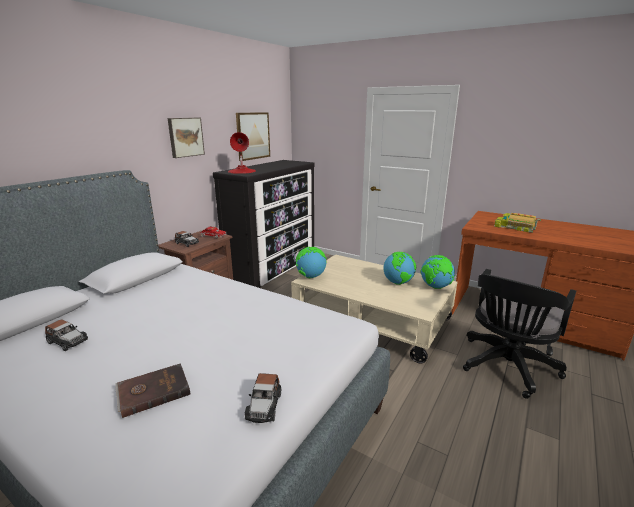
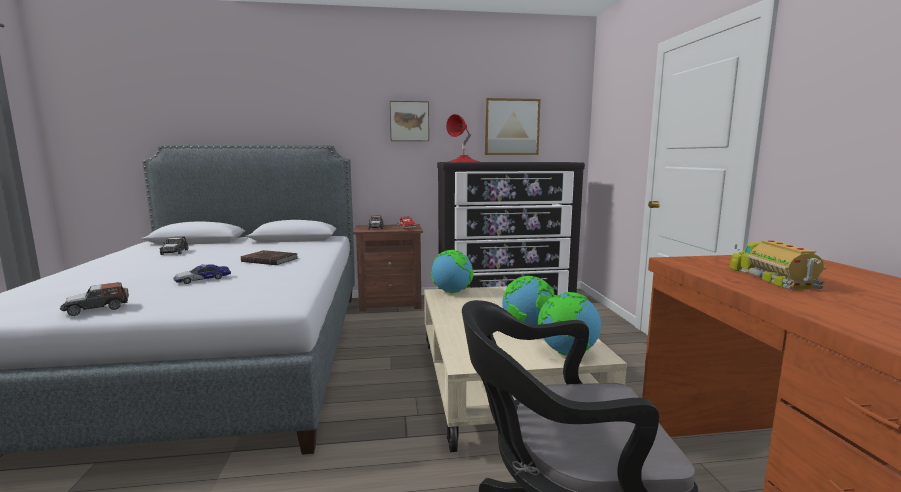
camera: 50 degrees right, 10 degrees down
(153, 391) = (109, 279): brown book -> brown book (270, 260)
(229, 343) = (203, 279): none -> toy car

